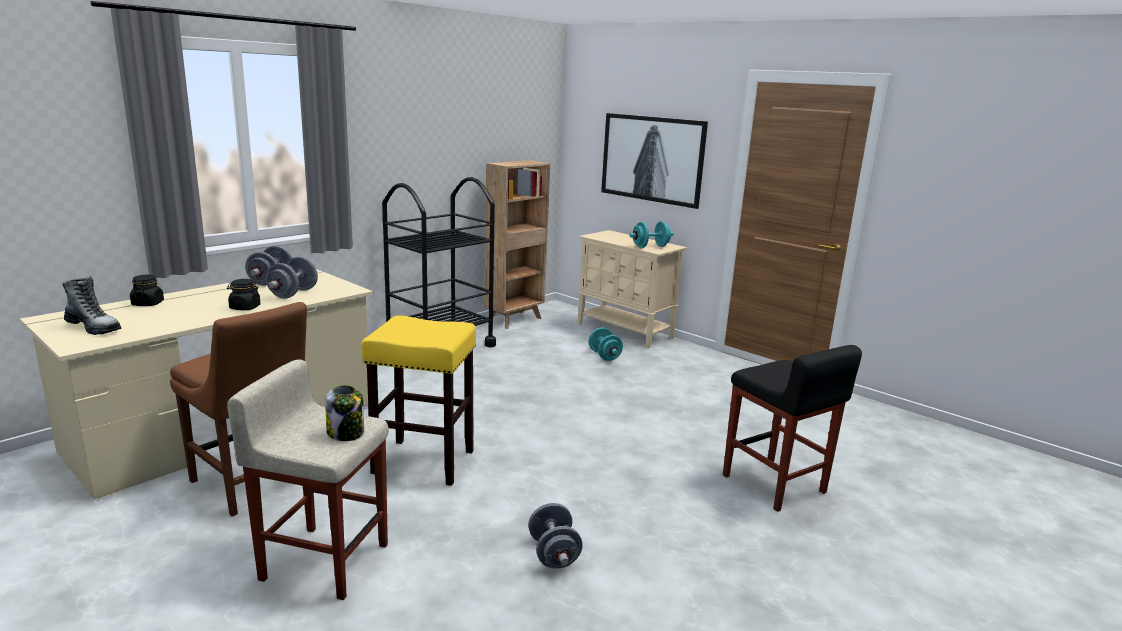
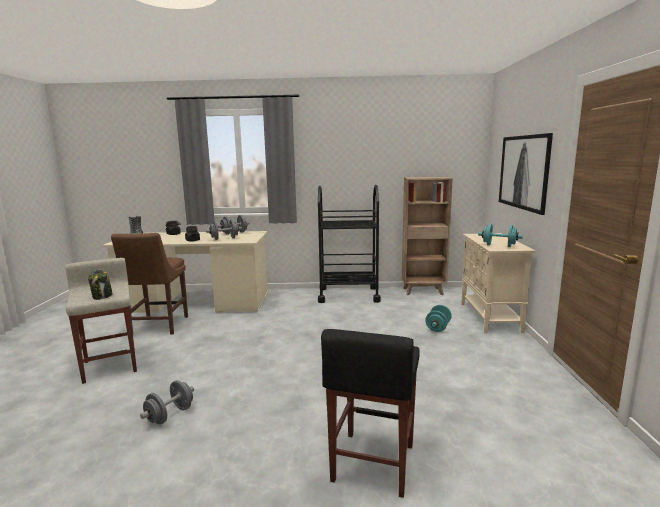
camera: 50 degrees right, 5 degrees down
(422, 462) = (222, 344): yellow stool -> none

